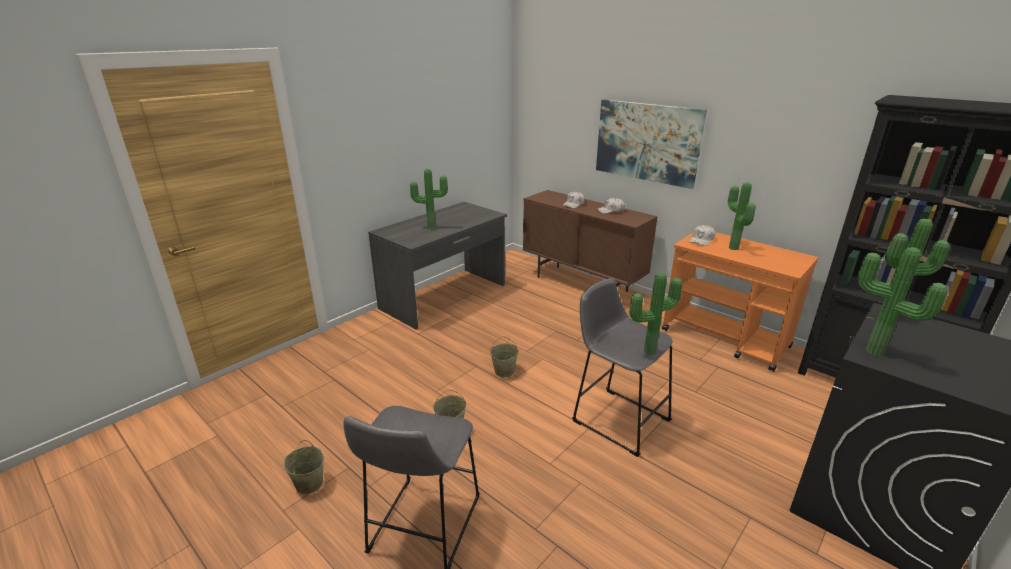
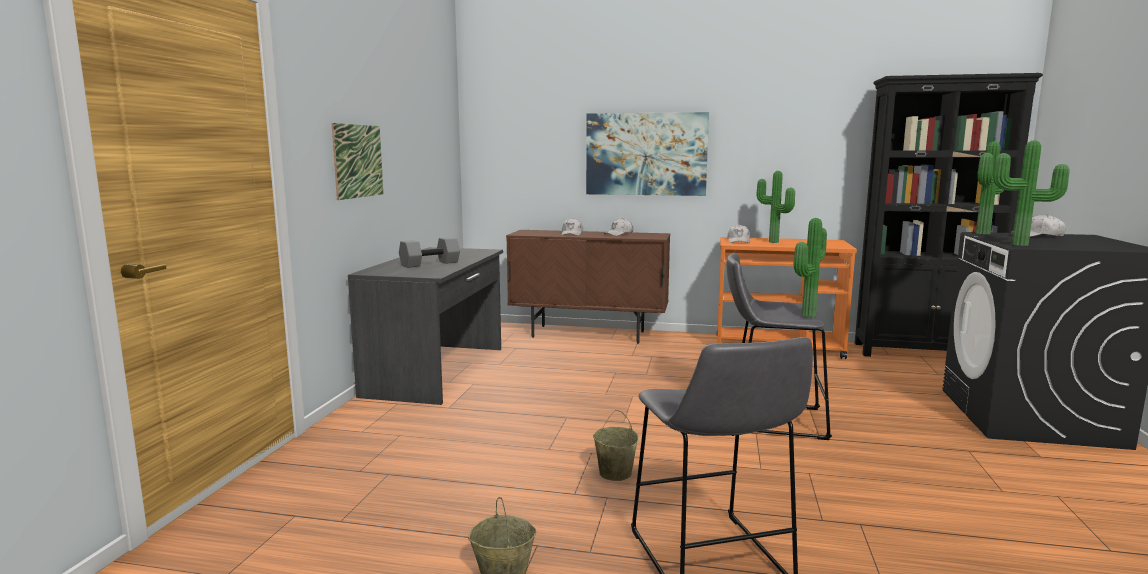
camera: 30 degrees left, 15 degrees down
(381, 151) = (358, 161): none -> picture
(431, 227) = (430, 264): potted plant -> grey dumbbell
(504, 371) = (605, 414): beige bucket -> none
(949, 336) = (1037, 236): none -> white cap

